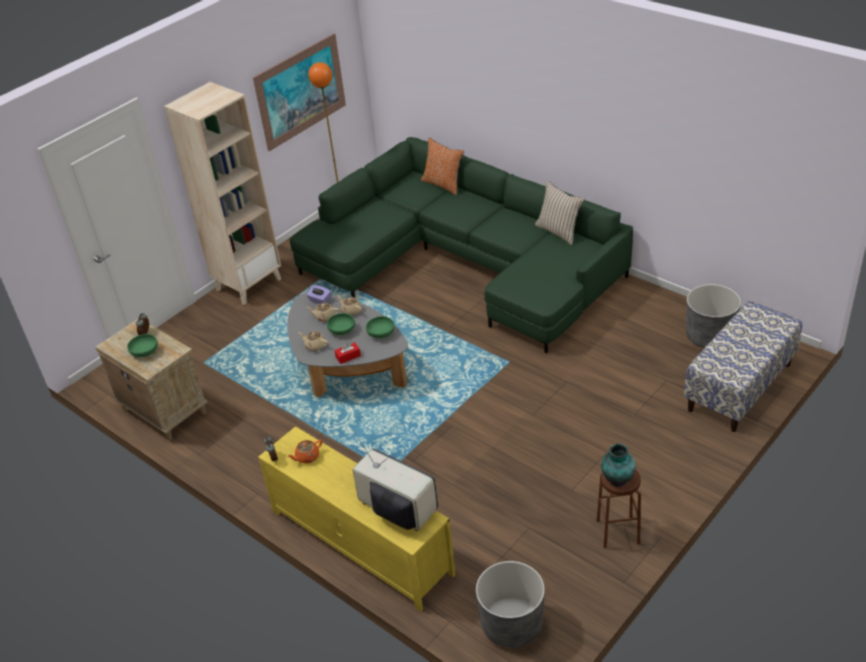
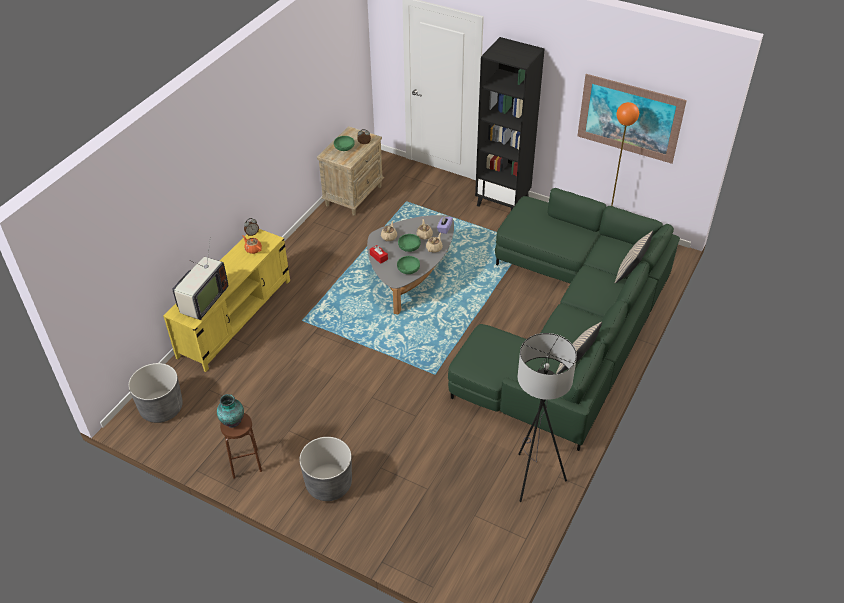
camera: 75 degrees right, 5 degrees up
(249, 284) = (503, 202): beige bookcase -> black bookcase
(443, 184) = (630, 272): orange pillow -> beige pillow
(654, 308) = (532, 475): none -> grey floor lamp
(709, 336) = (498, 522): grey planter -> grey planter (329, 484)
(740, 387) = (425, 549): bench -> none

